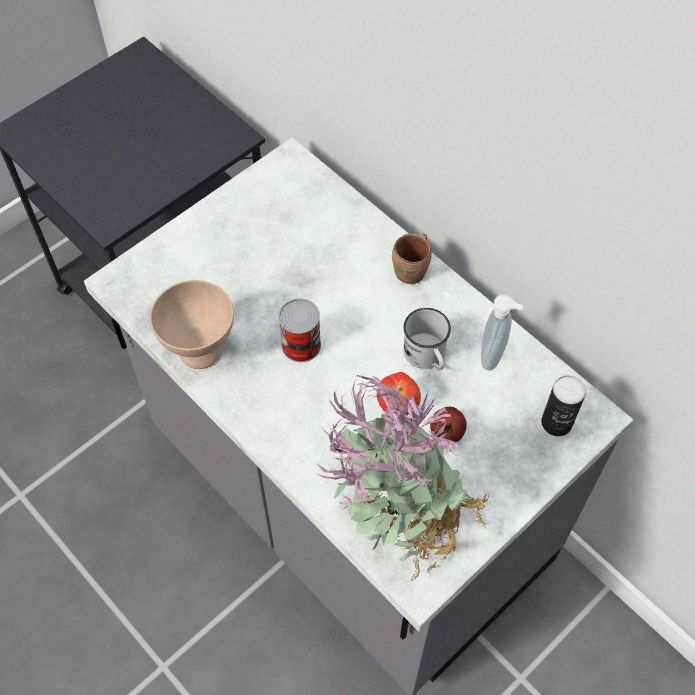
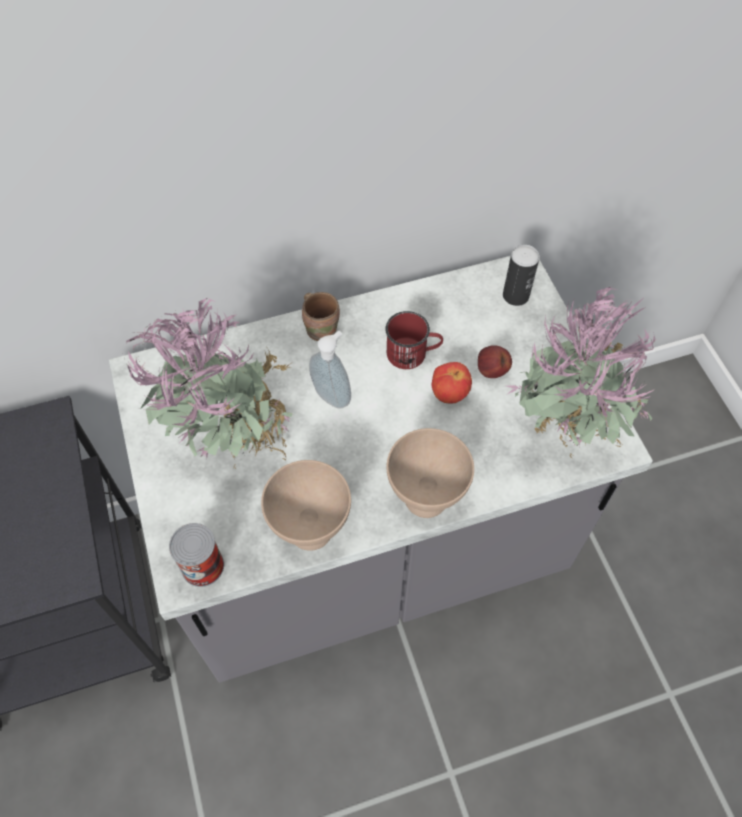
camera: 65 degrees left, 0 degrees up
(248, 264) = (235, 451): none -> potted plant
(272, 429) = (425, 500): none -> beige bowl
(301, 345) = (350, 442): can -> can (202, 566)
(427, 357) = (412, 354): white mug -> red mug
(494, 356) = (435, 308): soap dispenser -> soap dispenser (333, 395)

